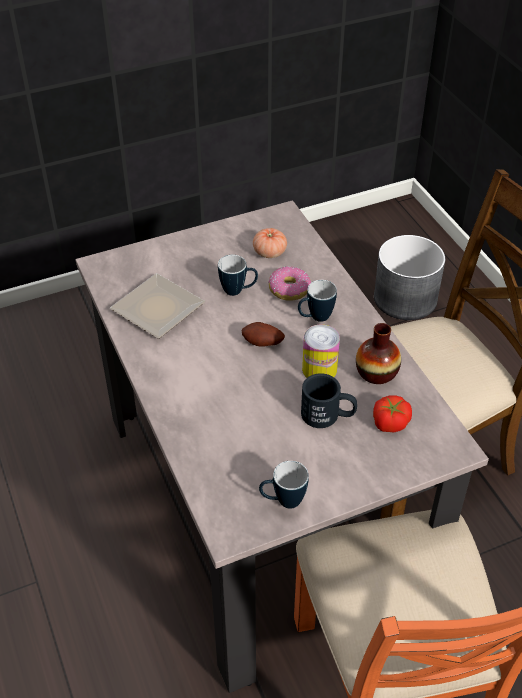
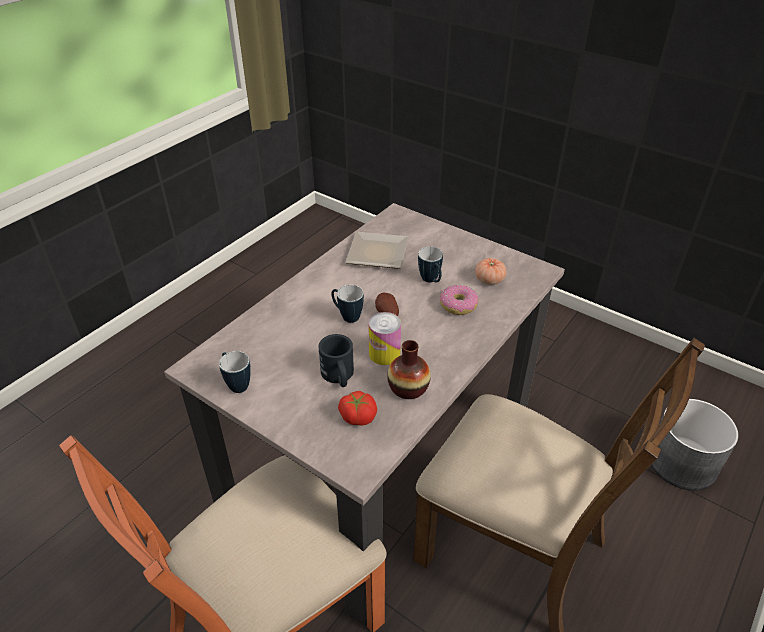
camera: 60 degrees right, 5 degrees down
(315, 318) = (439, 330): mug -> mug (347, 316)

